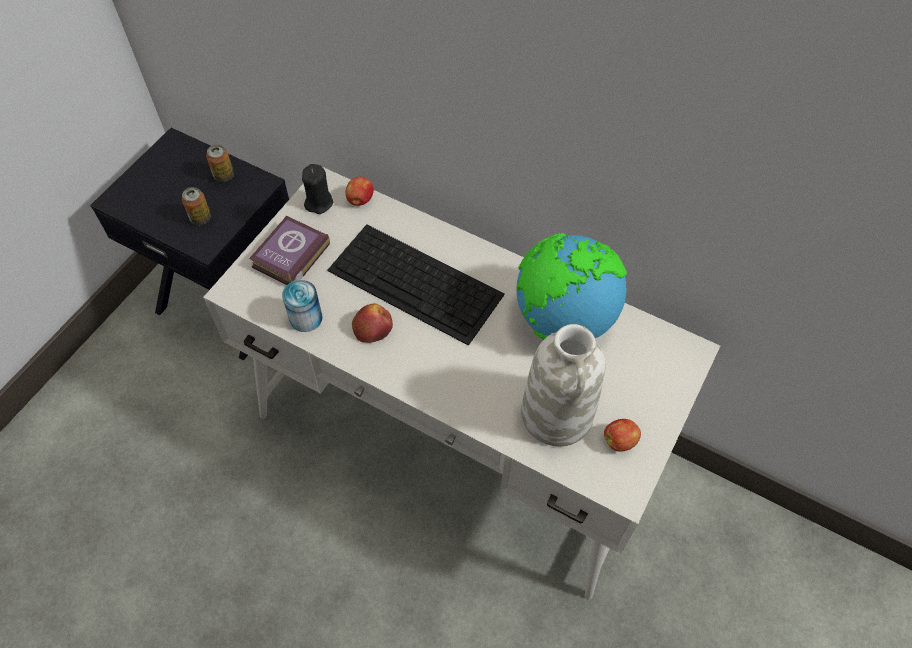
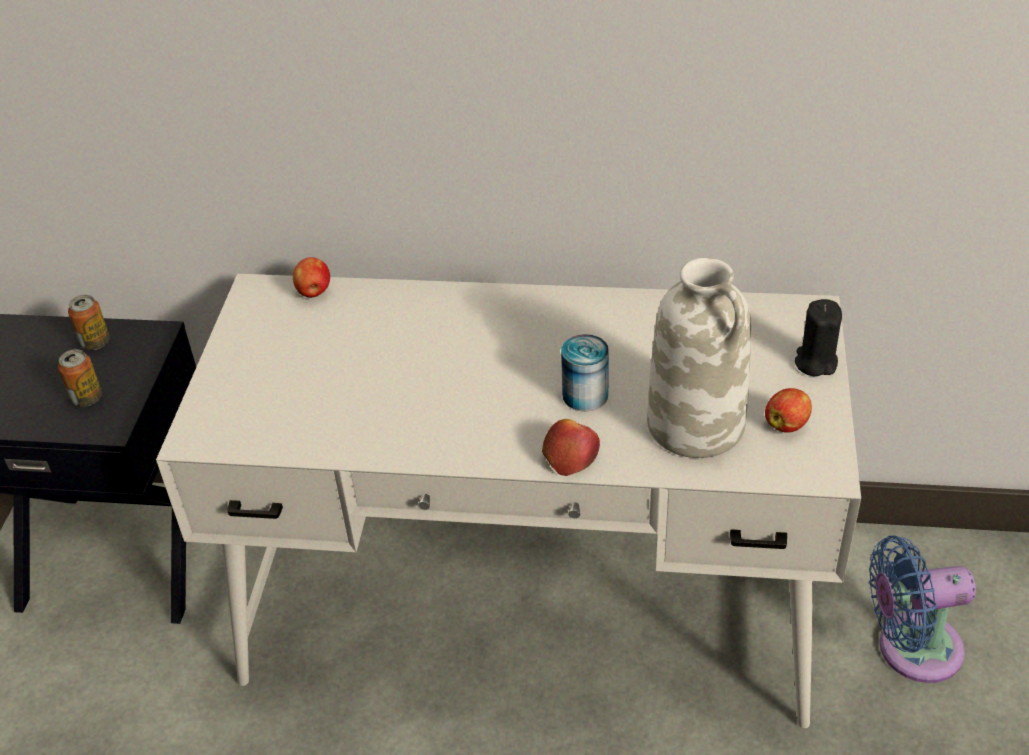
camera: 20 degrees left, 15 degrees down
(289, 256) = (252, 378): book -> none
(306, 318) = (314, 434): can -> can (585, 395)
(319, 202) = (260, 311): black candle -> black candle (815, 362)
(373, 327) = (410, 415): apple -> apple (570, 454)
(417, 282) = (439, 351): keyboard -> none
(562, 320) = (642, 330): globe -> none
(688, 575) = (911, 649): none -> blue fan

